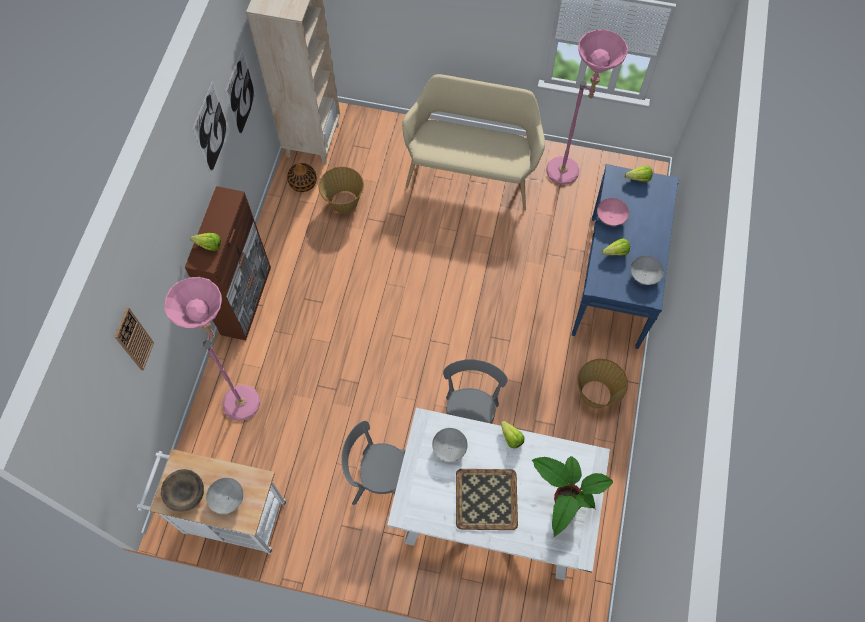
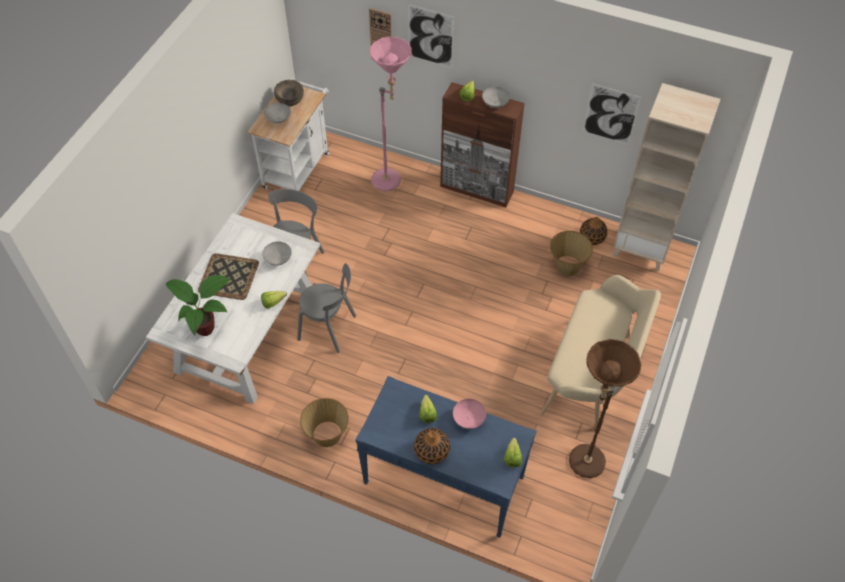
camera: 100 degrees right, 10 degrees down
(211, 129) = (555, 76): picture -> picture (430, 36)
(568, 175) = (581, 466): pink floor lamp -> brown floor lamp
(644, 276) = (395, 433): grey bowl -> grey bowl (494, 104)
(653, 242) = (432, 451): none -> vase

